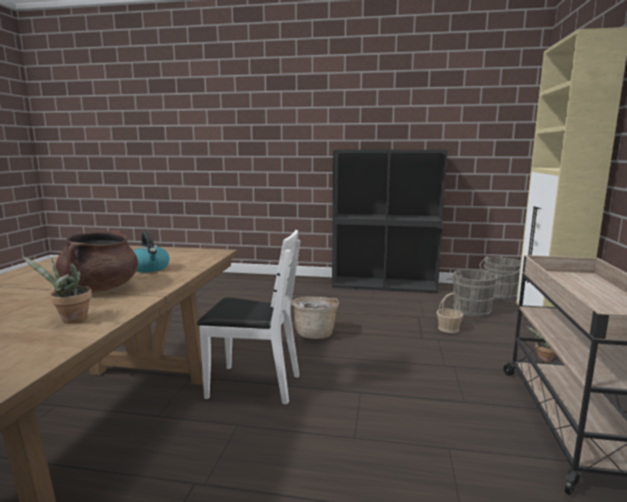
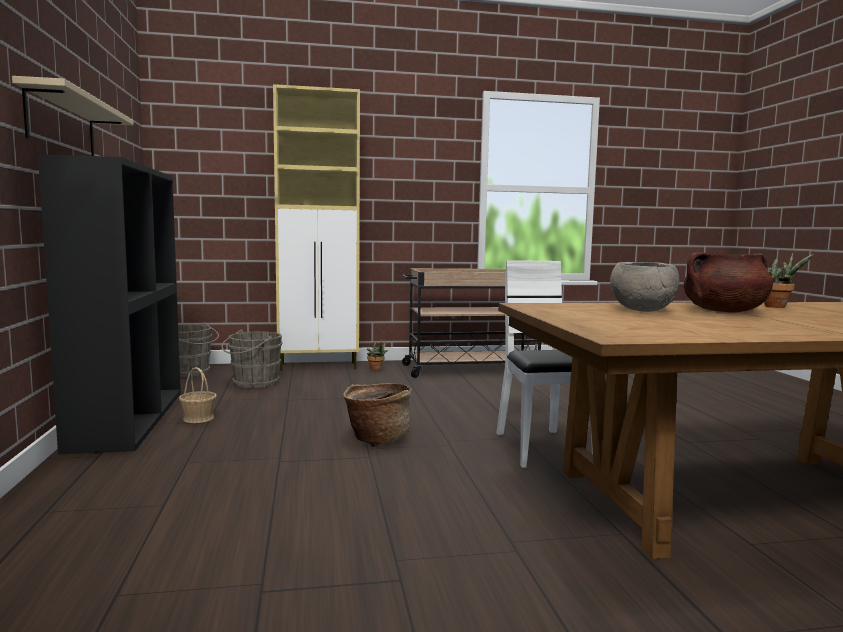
camera: 110 degrees left, 5 degrees down
(150, 268) = (641, 310): kettle -> grey bowl
(375, 131) = (62, 125): none -> beige shelf
(448, 328) = (320, 389): basket -> basket (198, 418)

